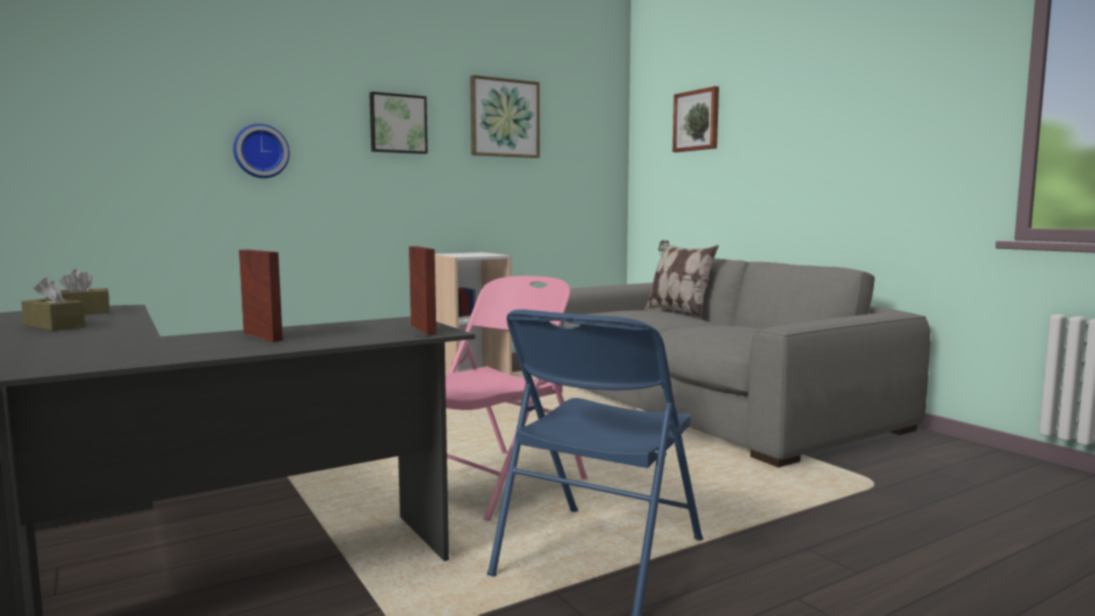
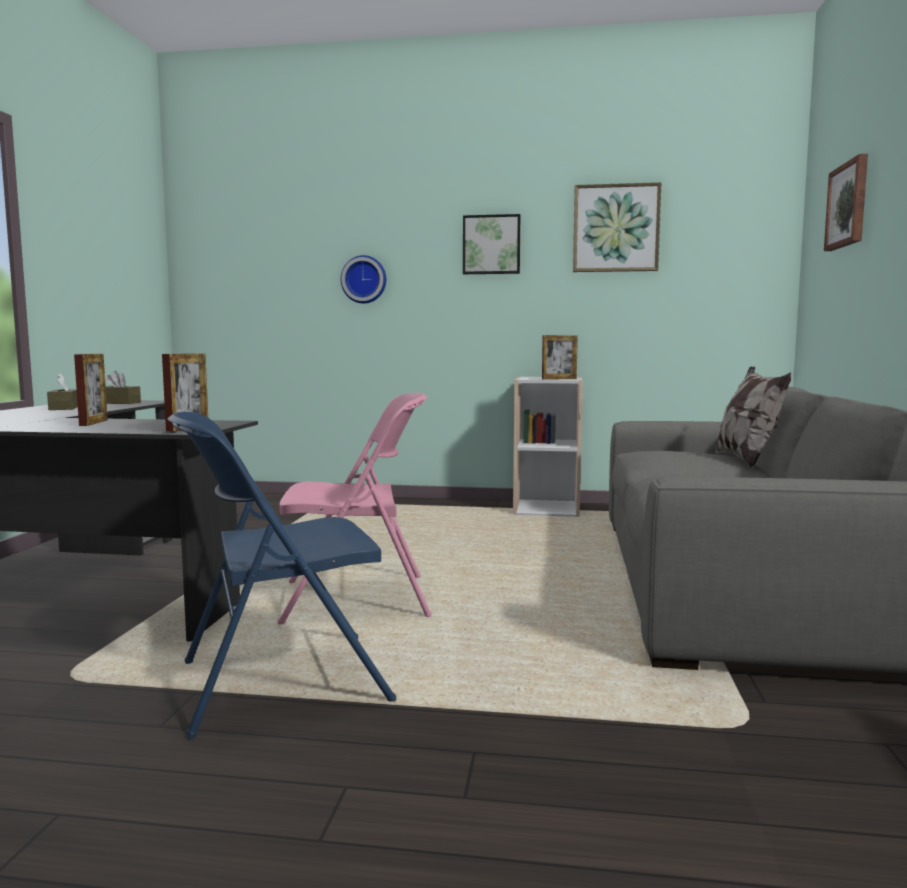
camera: 40 degrees right, 0 degrees up
(488, 255) = (559, 379): none -> picture frame

